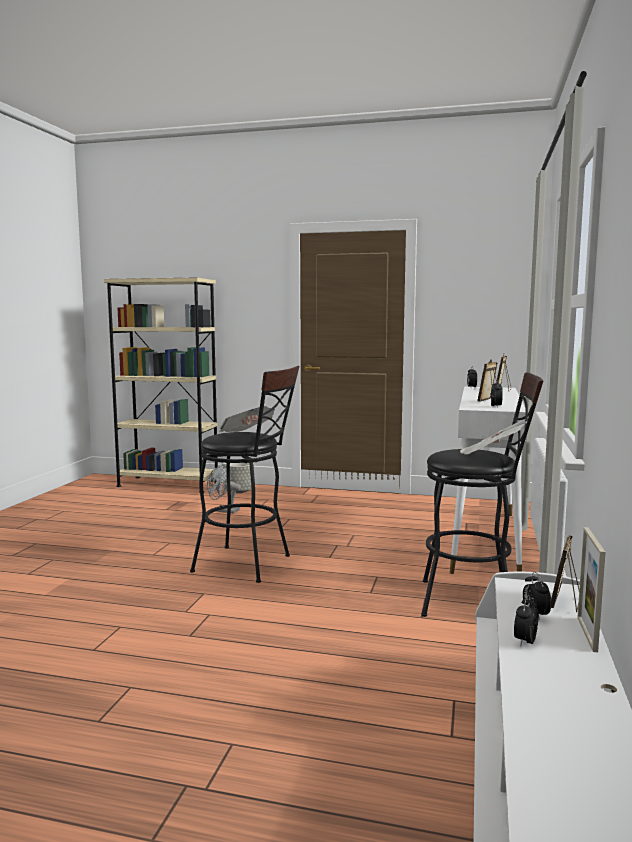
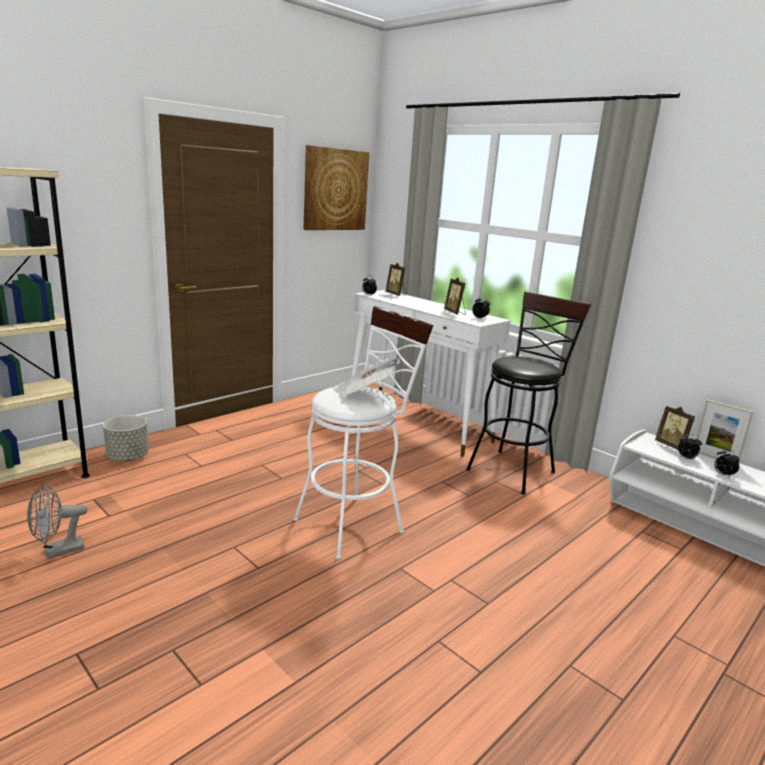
camera: 60 degrees left, 10 degrees up
(223, 510) = (179, 486): grey fan -> grey fan (58, 551)
(249, 564) = (355, 523): black stool -> white stool
(483, 282) = (335, 189): none -> picture
(492, 455) = (538, 360): newspaper -> none

